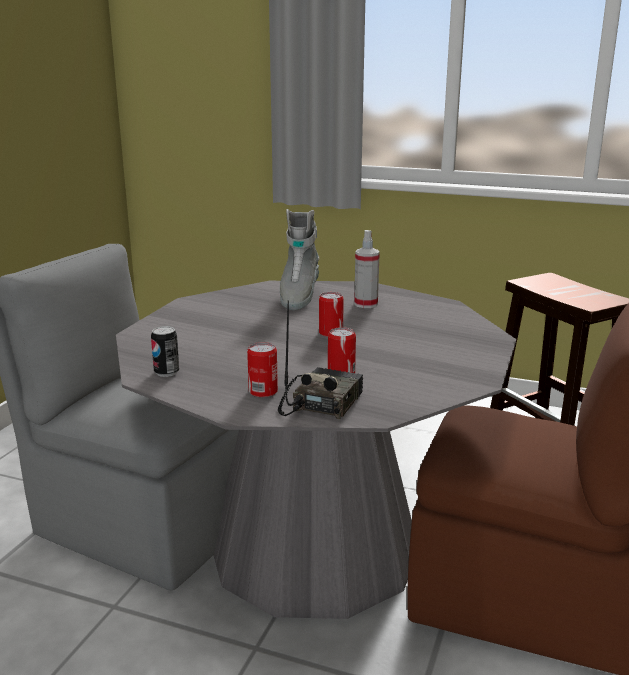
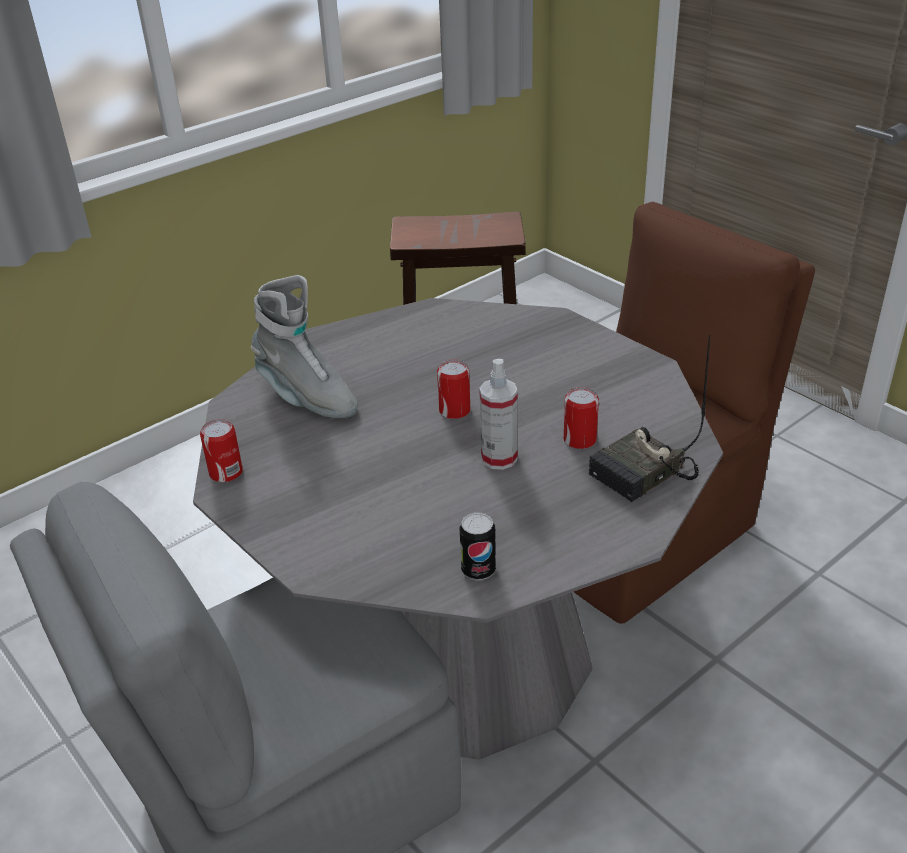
camera: 60 degrees left, 15 degrees up
(263, 391) = (589, 507): can -> can (226, 472)
(320, 403) = (644, 475): radio -> radio turned 90 degrees counterclockwise
(366, 304) = (383, 358): spray bottle -> spray bottle (499, 458)

